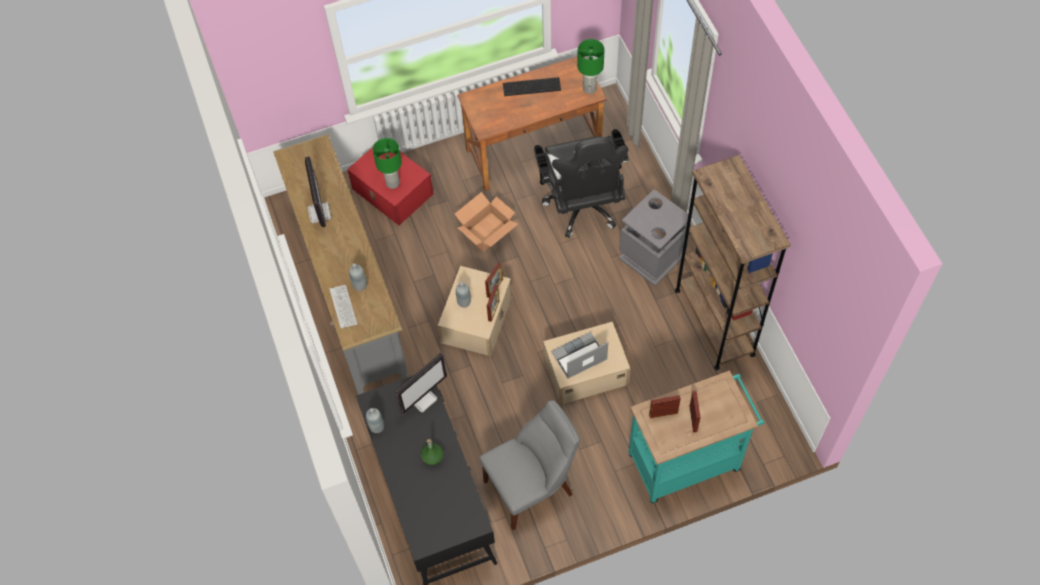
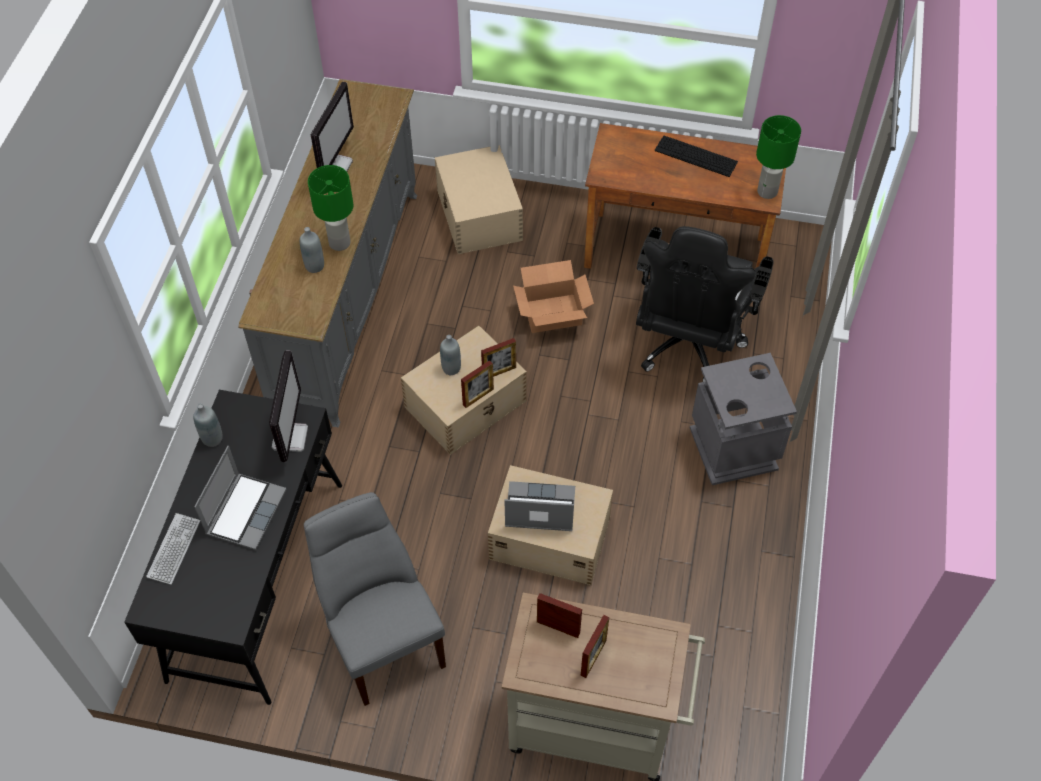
camera: 30 degrees right, 5 degrees down
(343, 307) = (277, 279): keyboard -> keyboard (174, 549)
(392, 183) = (472, 197): green table lamp -> green table lamp (339, 243)
(393, 192) = (479, 216): red storage box -> beige storage box
(423, 398) = (290, 436): monitor -> monitor turned 75 degrees counterclockwise
(432, 457) = (245, 511): green bottle -> laptop
(532, 486) = (382, 637): grey chair -> grey chair turned 120 degrees counterclockwise
(687, 462) = (596, 727): turquoise cart -> beige cart
(714, 322) = (758, 572): brown bookcase -> none

